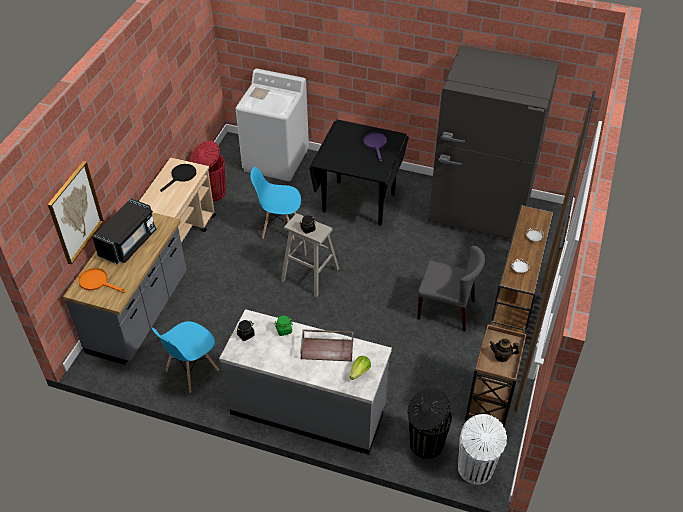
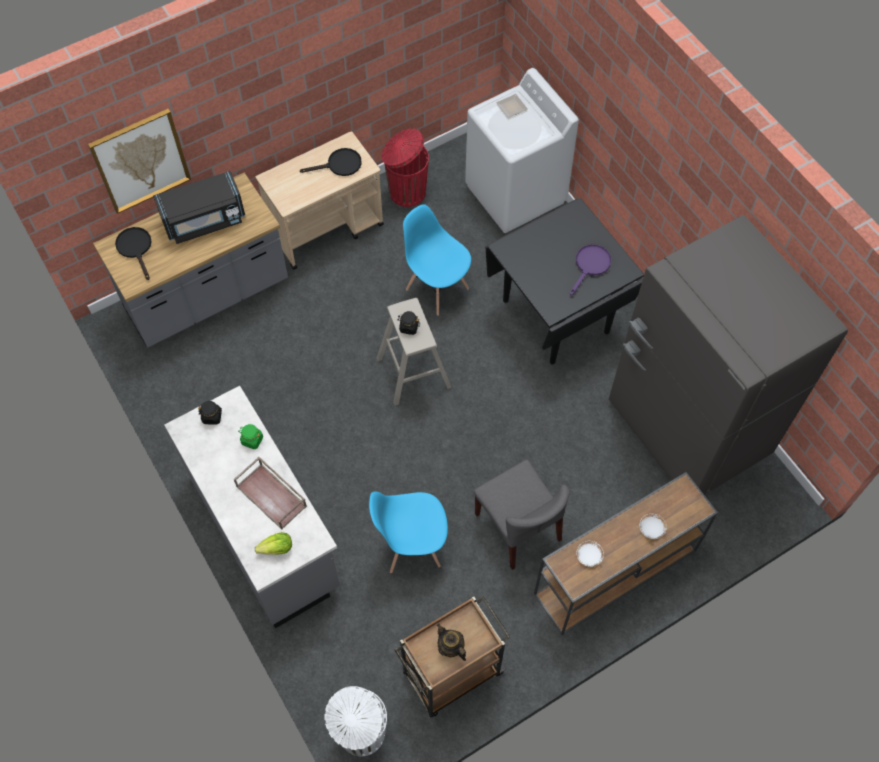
camera: 40 degrees right, 15 degrees up
(97, 282) = (136, 248): orange frying pan -> black frying pan
(191, 370) = (198, 399): blue chair -> blue chair (411, 545)
(425, 444) = (340, 663): black trash can -> none

